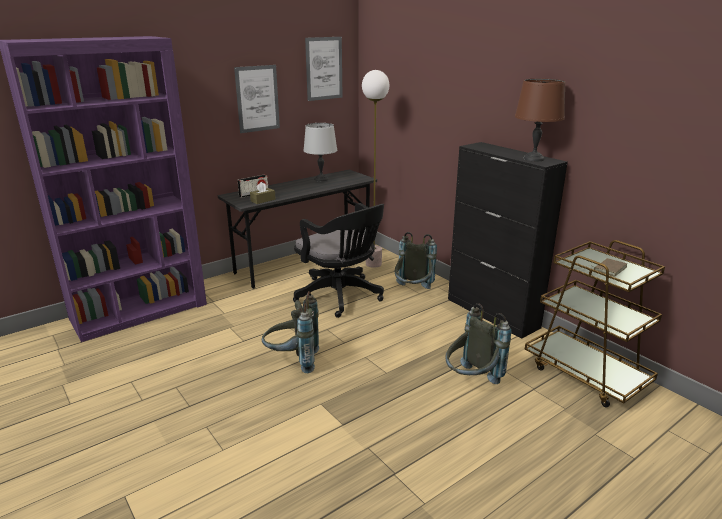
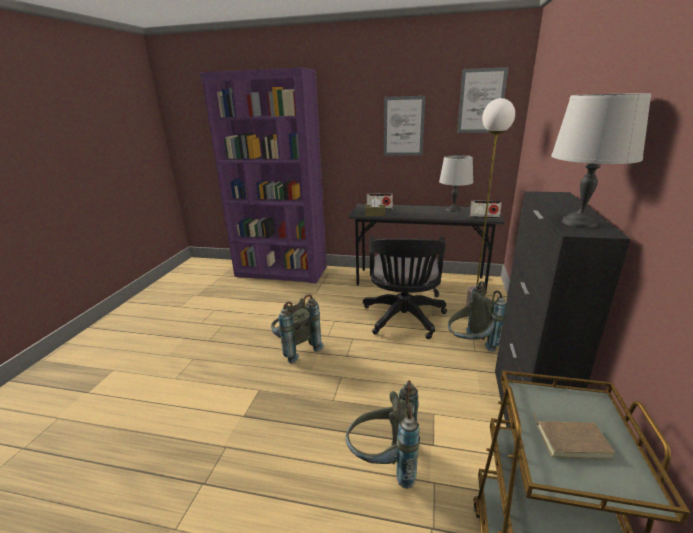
camera: 50 degrees right, 0 degrees up
(357, 179) = (484, 217): none -> radio
(534, 159) = (579, 223): brown table lamp -> grey table lamp

